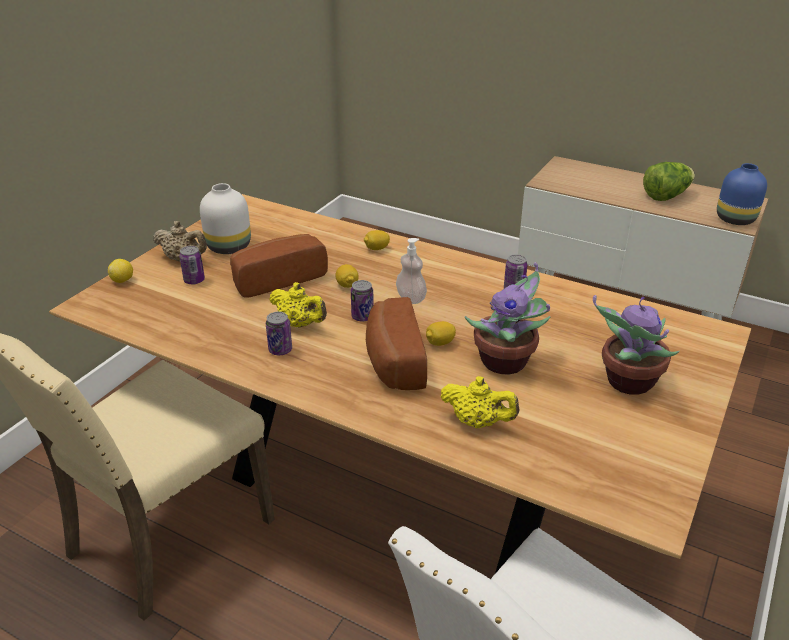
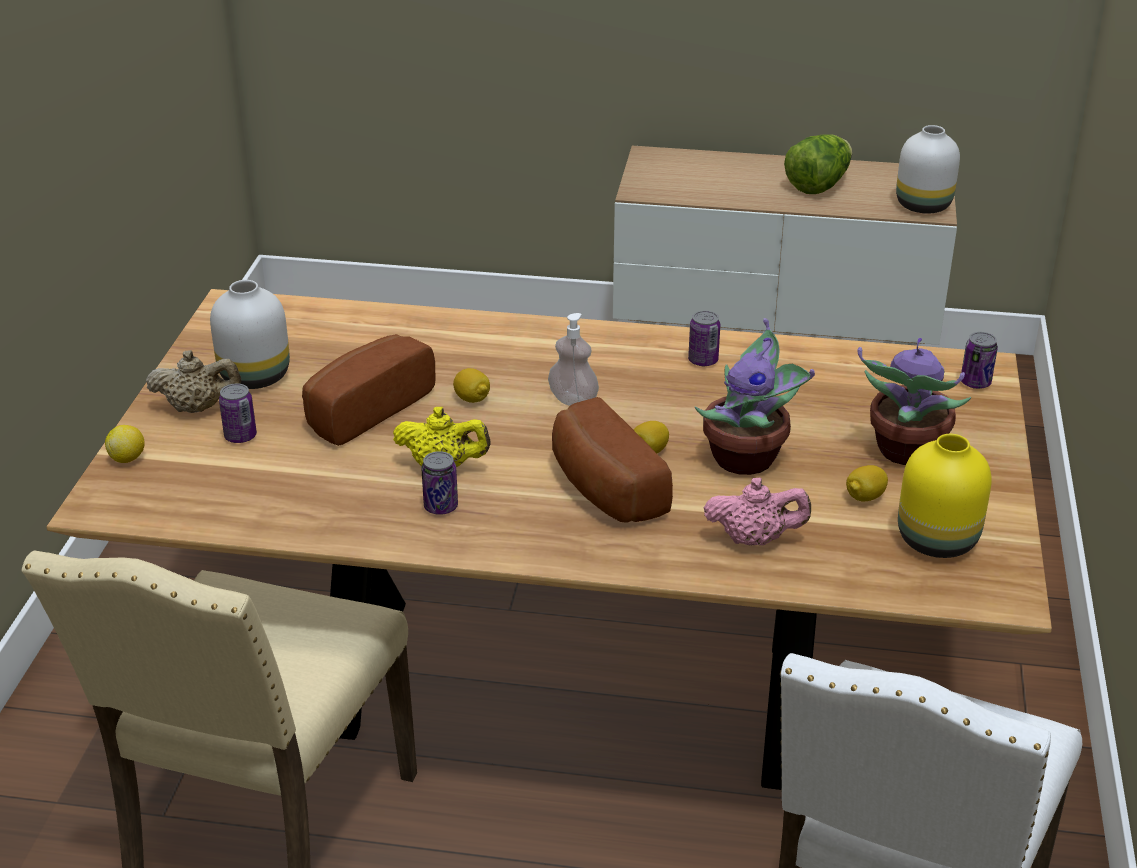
camera: 20 degrees left, 0 degrees up
(362, 317) = (523, 438): can -> can (975, 383)
(376, 249) = (479, 338): lemon -> lemon (865, 497)
(477, 422) = (754, 539): yellow teapot -> pink teapot
(618, 457) = (937, 541): none -> yellow vase
(736, 219) = (924, 205): blue vase -> white vase

